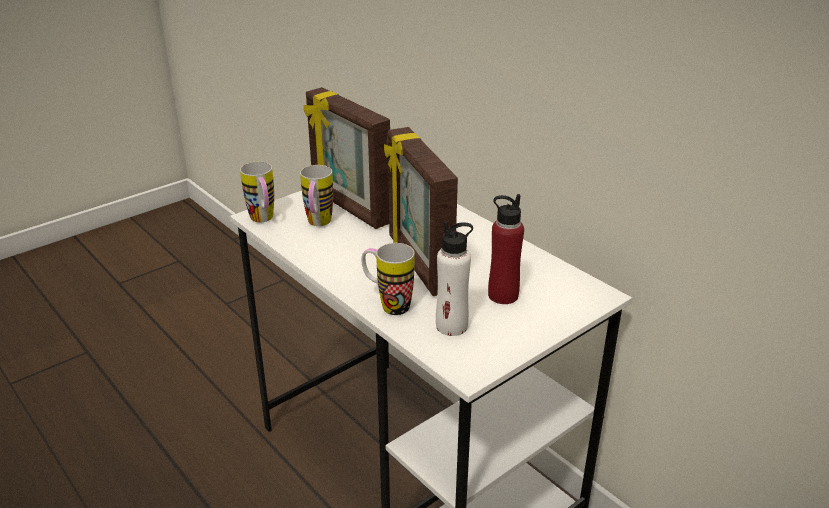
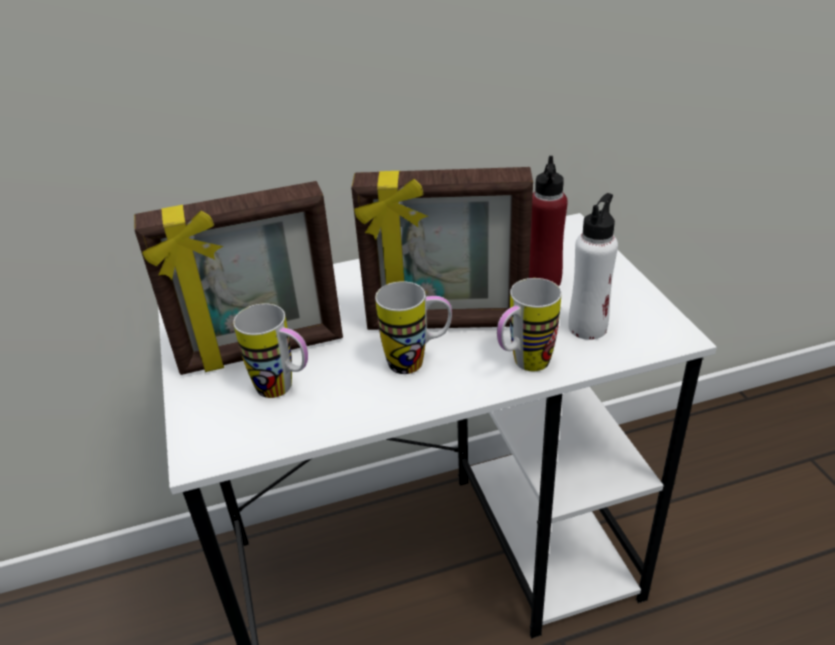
camera: 65 degrees left, 5 degrees up
(263, 220) = (224, 446): mug -> mug (417, 362)

